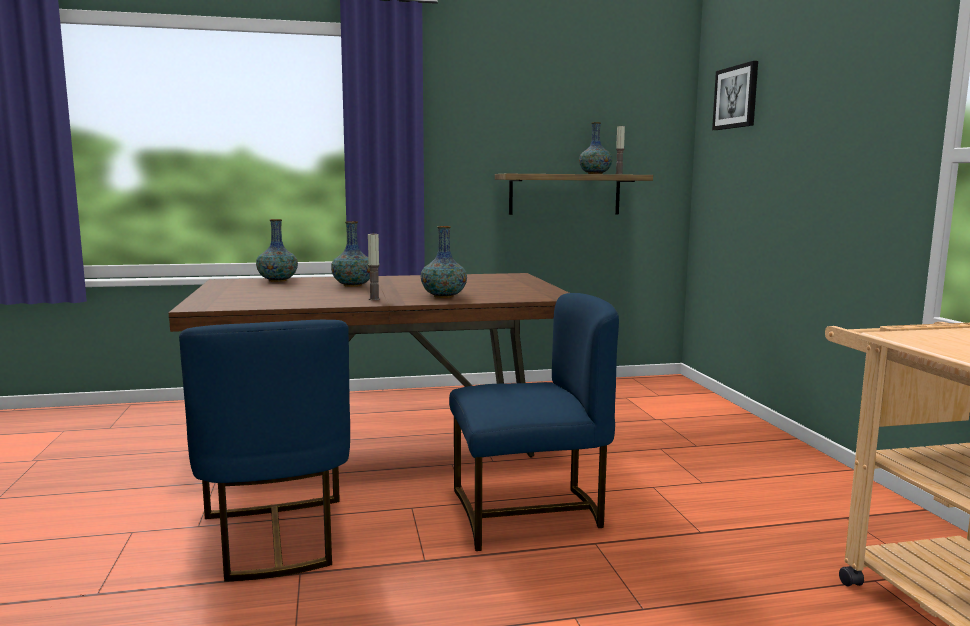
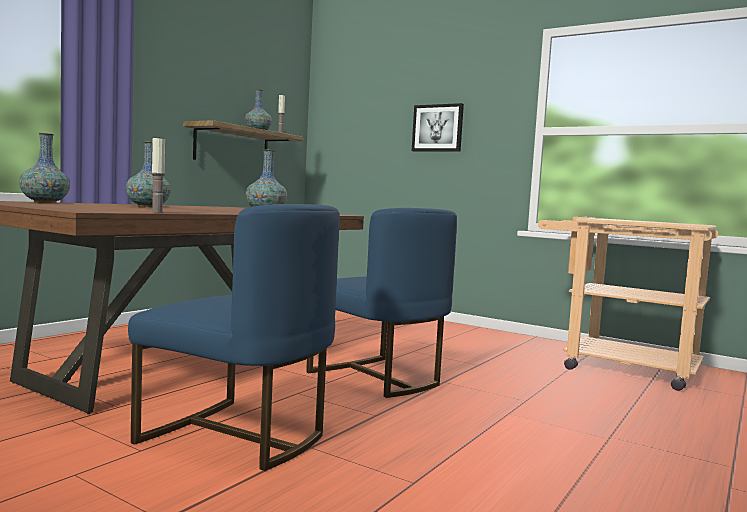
camera: 45 degrees left, 5 degrees down
(374, 299) = (223, 212): candle -> candle (157, 212)
(528, 513) = (378, 378): blue chair -> blue chair turned 105 degrees clockwise
(736, 97) = (356, 87): picture -> picture (437, 128)

